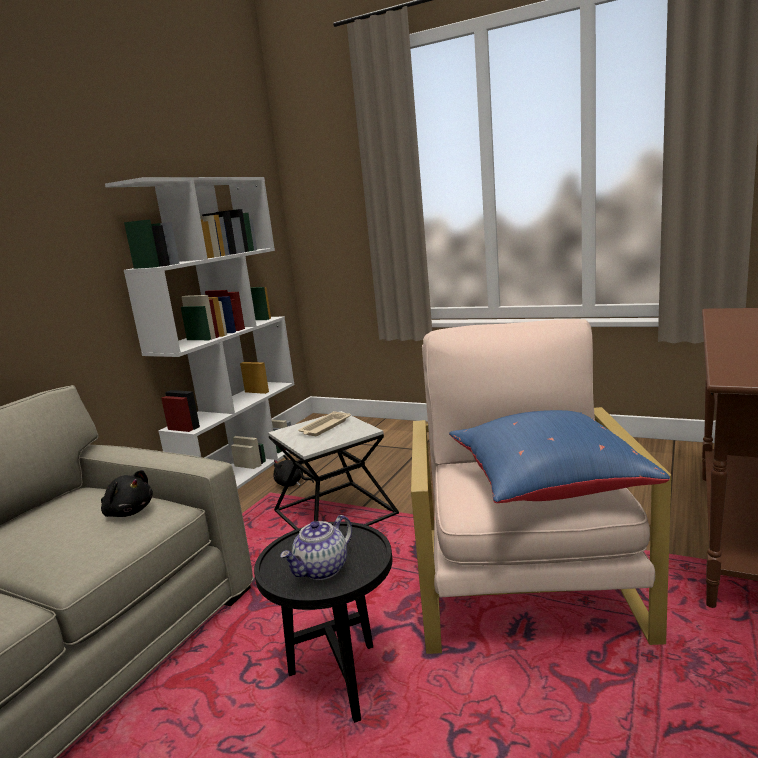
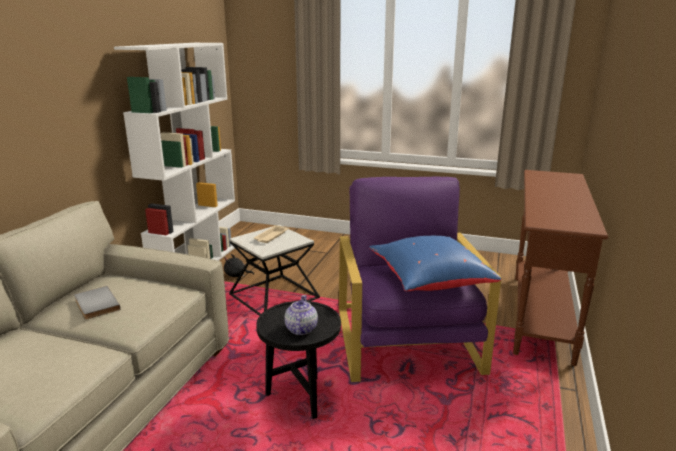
camera: 10 degrees left, 5 degrees up
(38, 533) = (95, 305): none -> grey book
(128, 512) = (155, 292): black plush toy -> none
(322, 570) = (300, 328): teapot -> teapot turned 150 degrees clockwise
(524, 581) = (407, 340): beige armchair -> purple armchair

